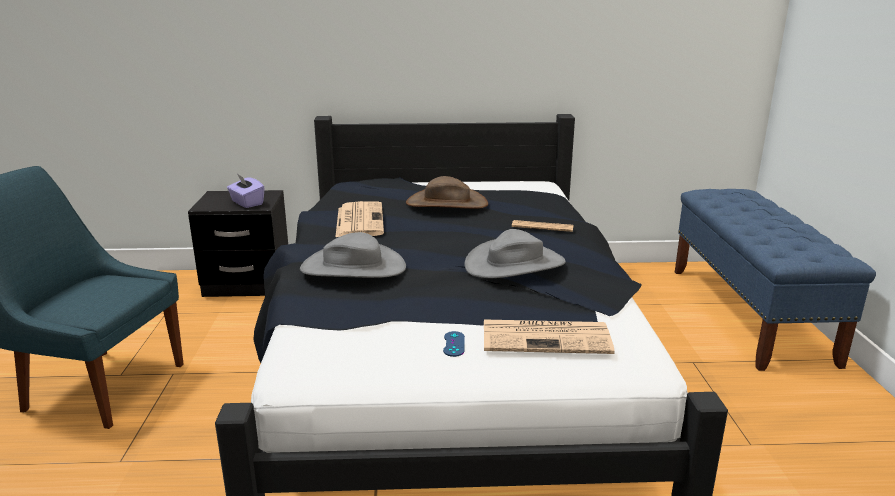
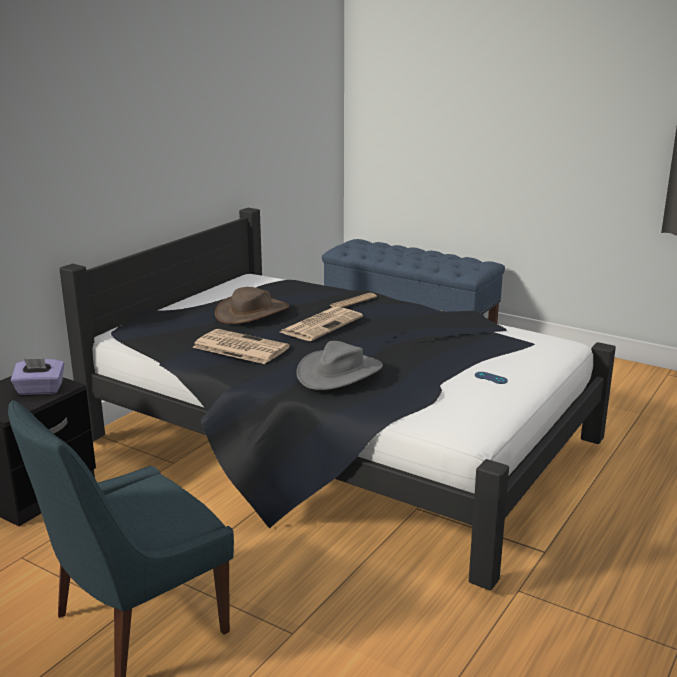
camera: 55 degrees left, 0 degrees up
(514, 264) = (408, 327): grey hat -> none
(547, 337) = (513, 353): newspaper -> newspaper (321, 324)

